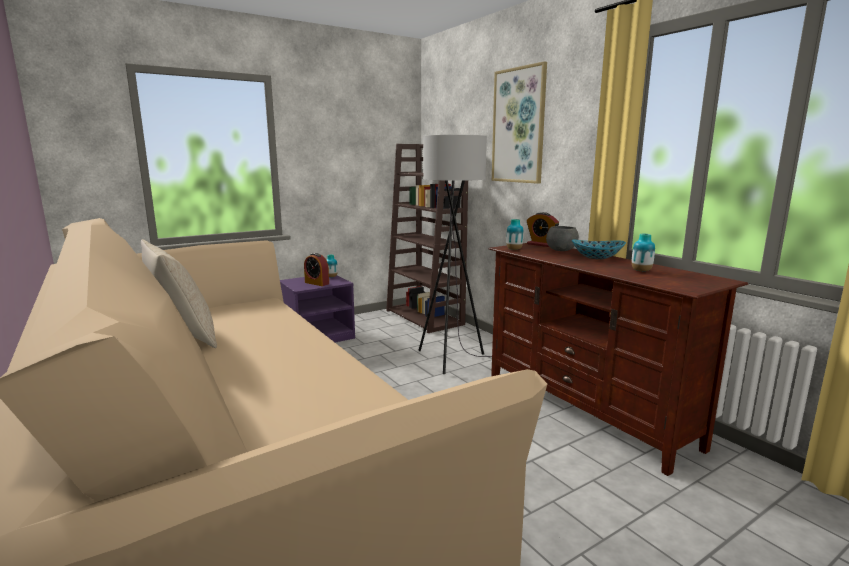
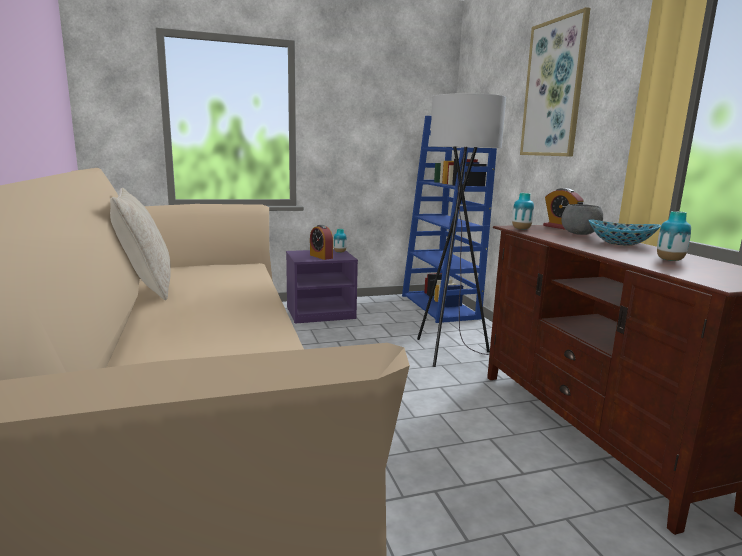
camera: 15 degrees right, 0 degrees up
(425, 317) = (440, 307): brown bookcase -> blue bookcase

